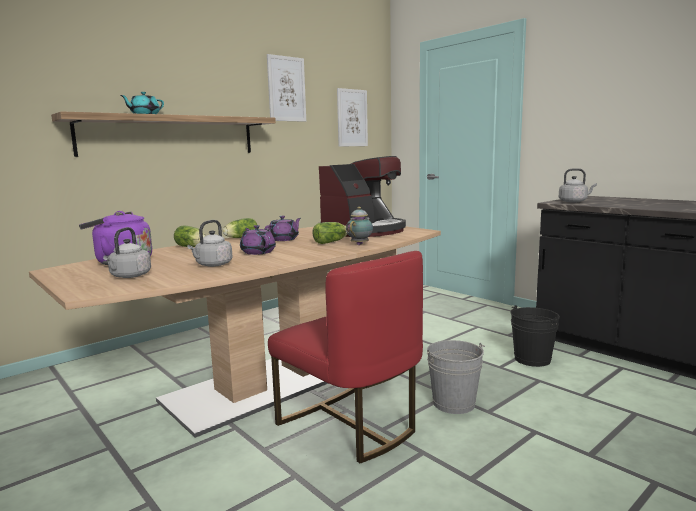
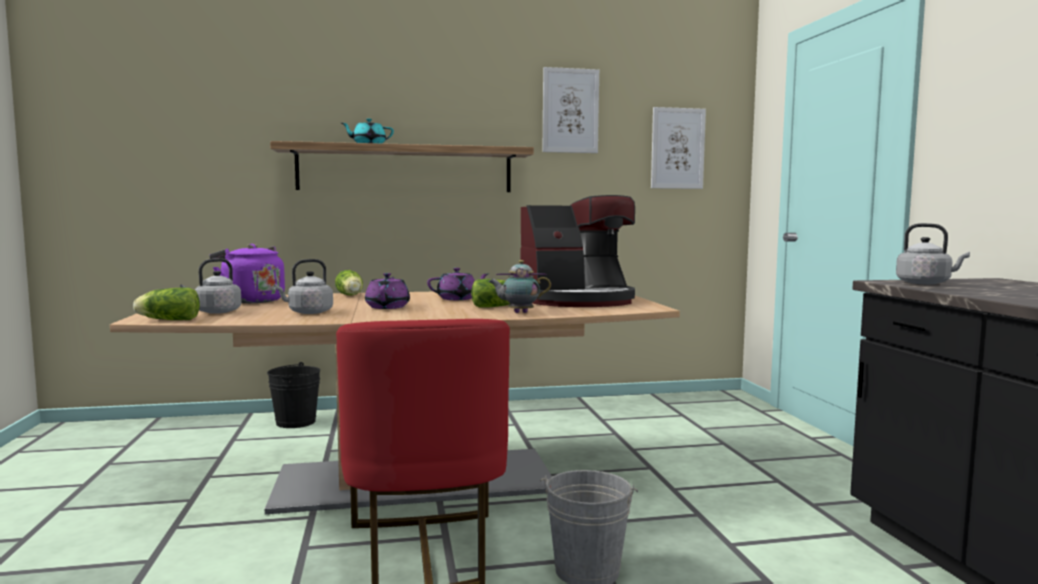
camera: 30 degrees right, 5 degrees down
(240, 238) = (421, 293): lettuce -> lettuce (167, 320)
(360, 244) = (518, 313): teapot -> teapot turned 150 degrees counterclockwise
(532, 359) = (802, 549): black bucket -> black bucket (296, 422)

